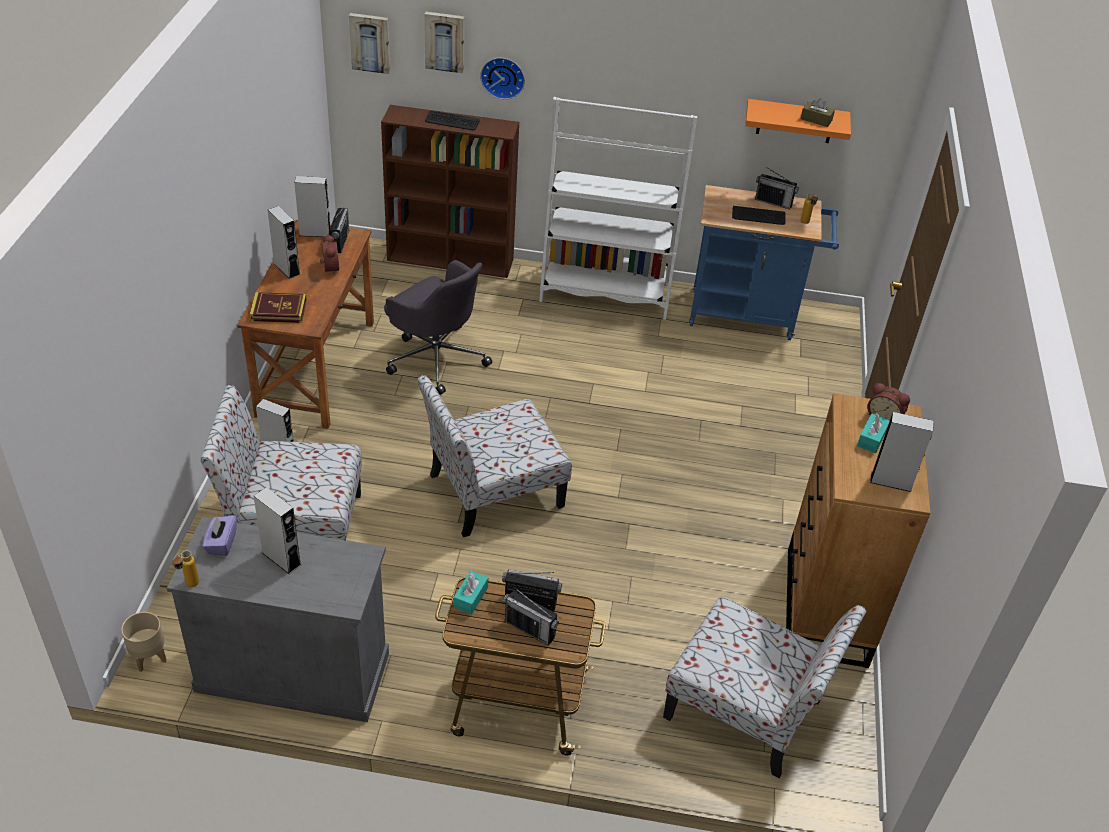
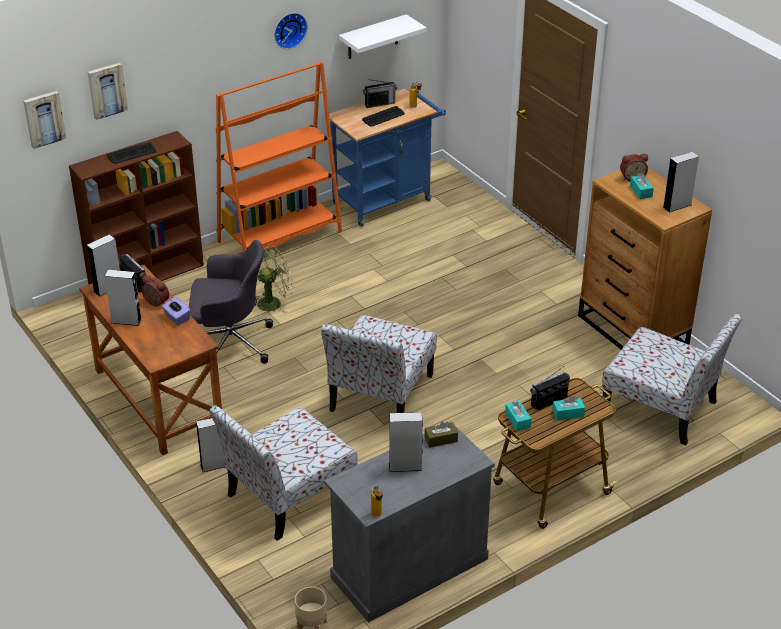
camera: 40 degrees left, 5 degrees down
(221, 543) = (359, 484): purple tissue box -> purple tissue box (177, 318)
(278, 310) = (164, 348): book -> none
(503, 76) = (157, 99): wall clock -> wall clock (289, 29)
(520, 346) = (274, 302): none -> green fan
(530, 629) = (568, 413): radio -> turquoise tissue box
(605, 291) = (280, 237): white bookcase -> orange bookcase
(746, 711) = (662, 408): chair -> chair turned 45 degrees clockwise
(795, 121) = (373, 37): orange shelf -> white shelf
(816, 119) = (396, 28): brown tissue box -> brown tissue box (441, 439)

